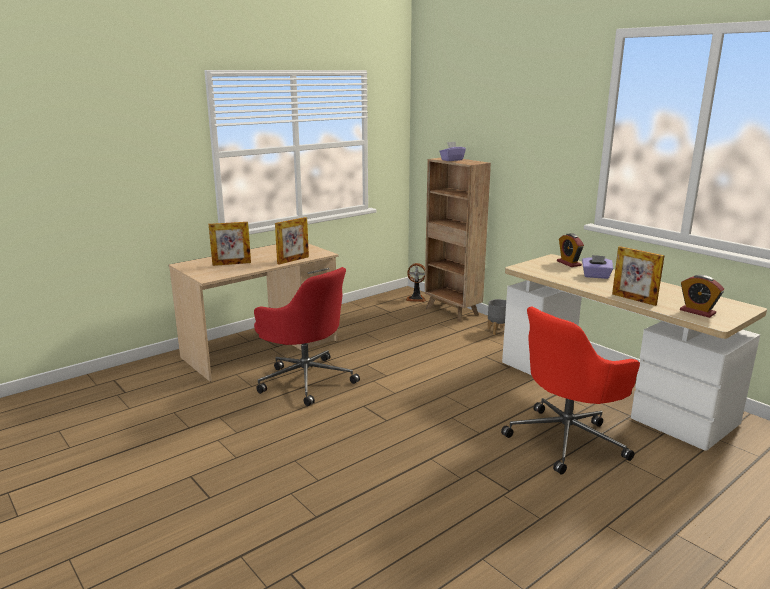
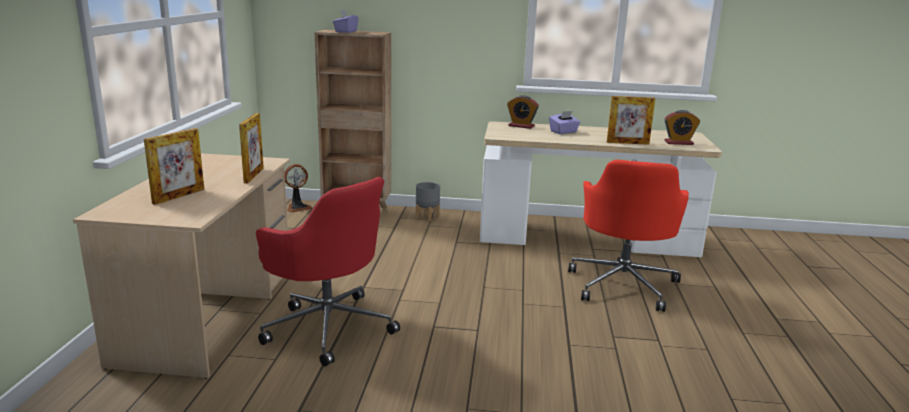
camera: 45 degrees left, 0 degrees up
(306, 380) = (328, 326): red office chair -> red office chair turned 45 degrees clockwise

